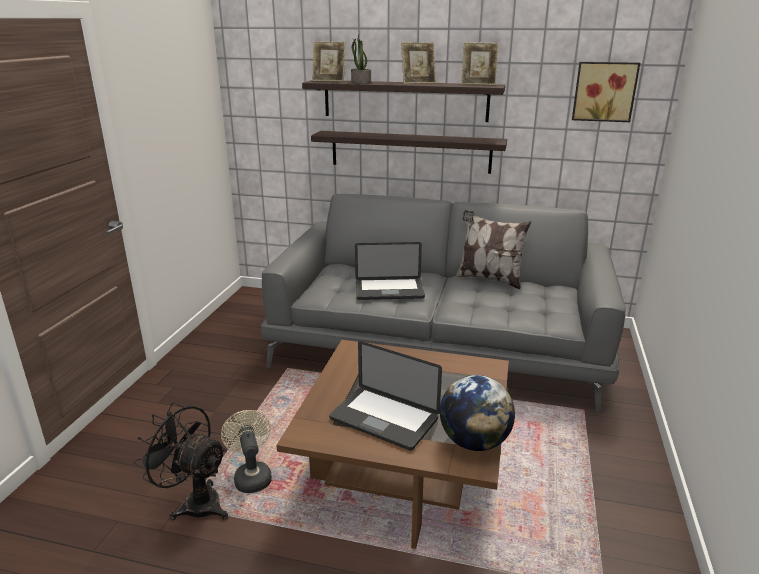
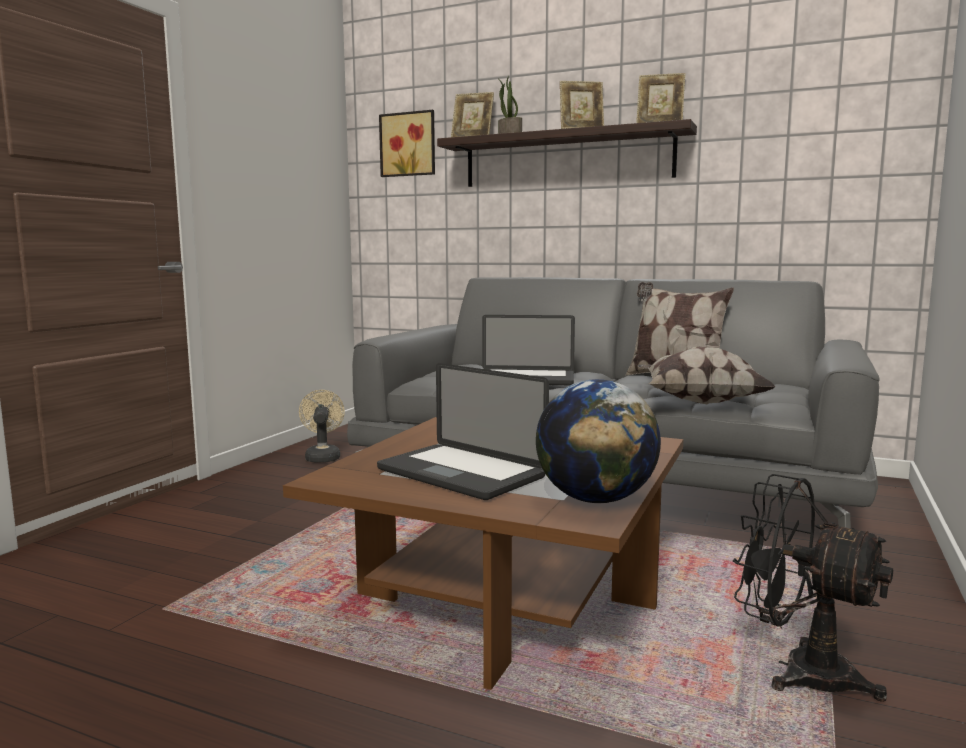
camera: 10 degrees right, 15 degrees down
(195, 502) = (176, 605): black fan -> black fan (799, 670)
(251, 476) = (273, 585): beige fan -> beige fan (322, 456)
(410, 151) = (573, 225): shelf -> none
(511, 315) = (699, 402): none -> pillow
(604, 91) = (836, 122): picture -> picture (409, 144)

